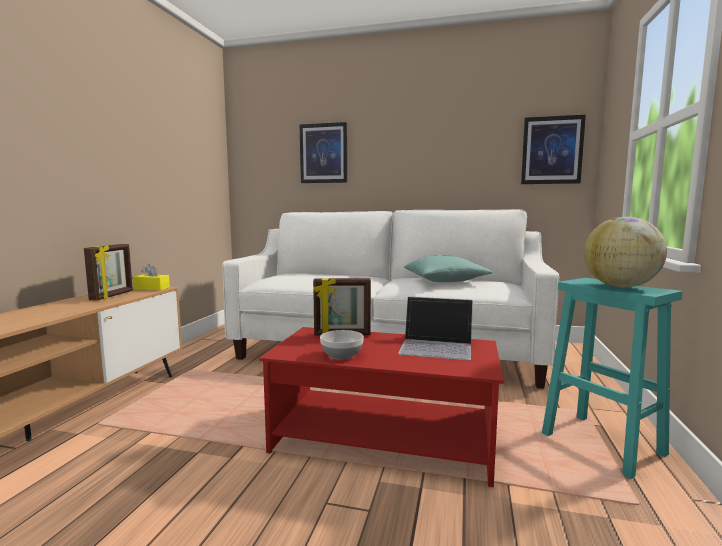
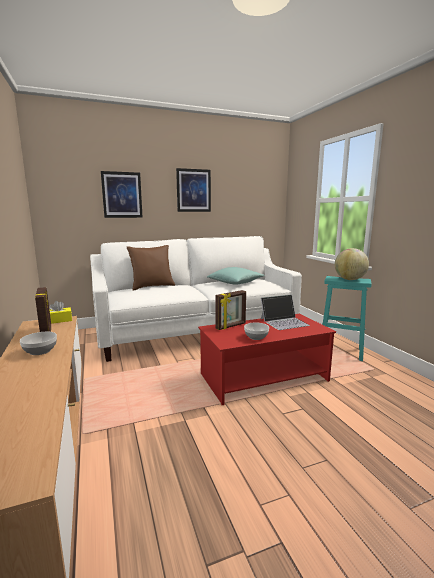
camera: 35 degrees left, 5 degrees up
(64, 308) = (41, 351): none -> bowl
(327, 273) = (152, 286): none -> brown pillow
(552, 150) = (265, 200): picture -> picture (193, 190)

